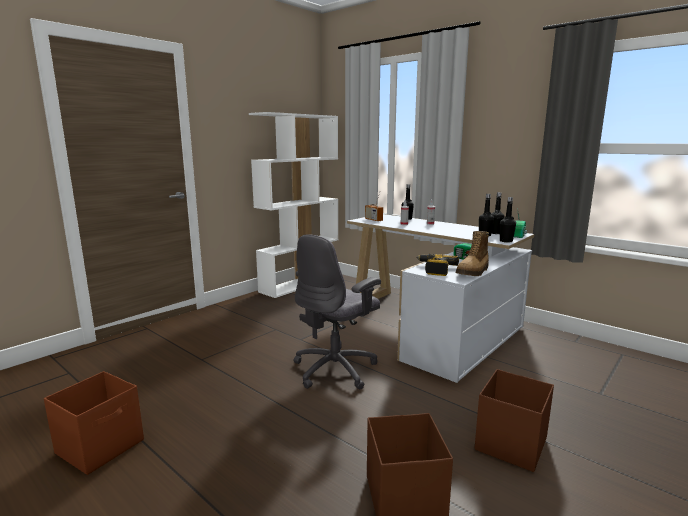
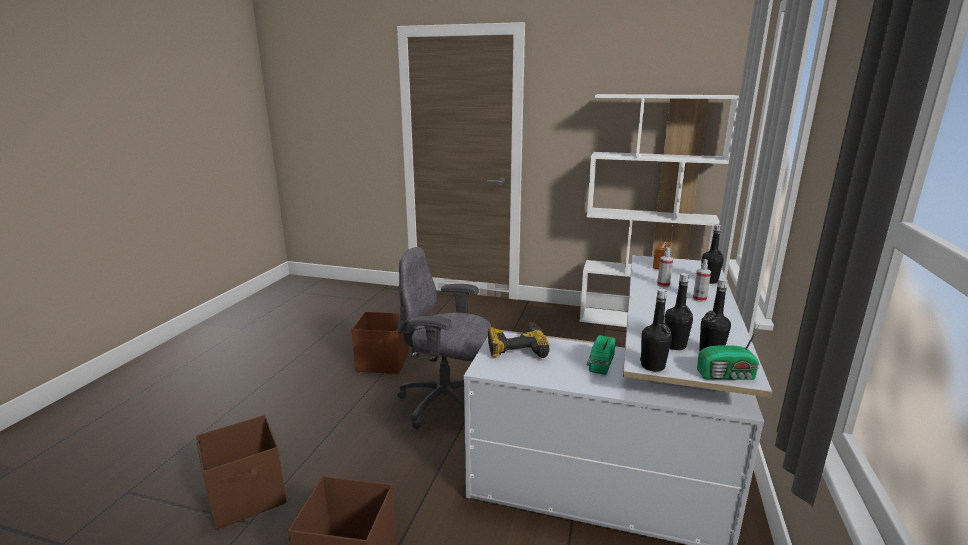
camera: 65 degrees right, 5 degrees up
(101, 446) = (289, 346): brown storage box -> brown storage box (383, 362)
(473, 272) = (530, 375): boot -> none

